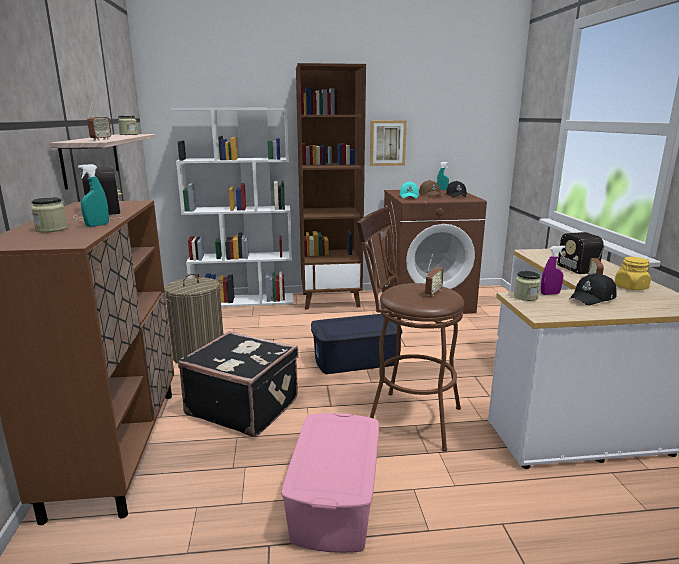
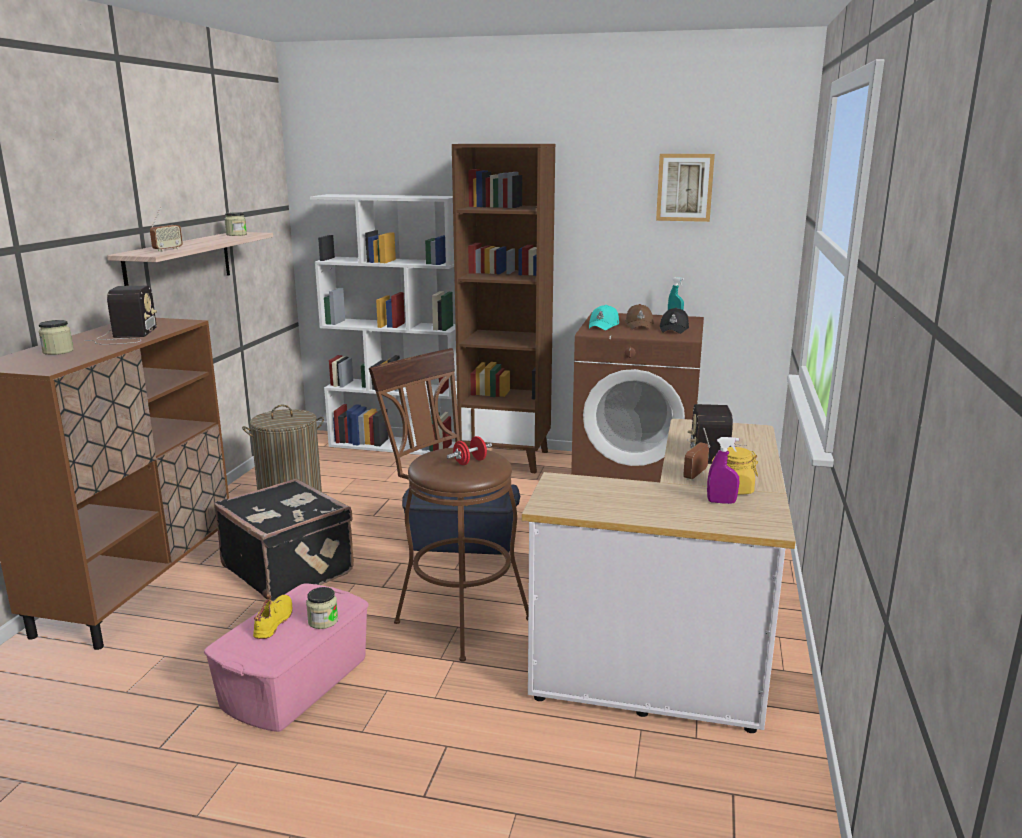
camera: 20 degrees right, 0 degrees up
(97, 225) = (101, 350): turquoise spray bottle -> none
(320, 453) = (275, 622): none -> yellow shoe
(387, 143) = (598, 246): picture -> picture (685, 187)
(433, 292) = (470, 462): radio -> red dumbbell
(525, 297) = (567, 482): jar -> jar (323, 621)
(550, 294) = (605, 483): purple spray bottle -> purple spray bottle (721, 502)
(593, 298) = (651, 496): black cap -> none

